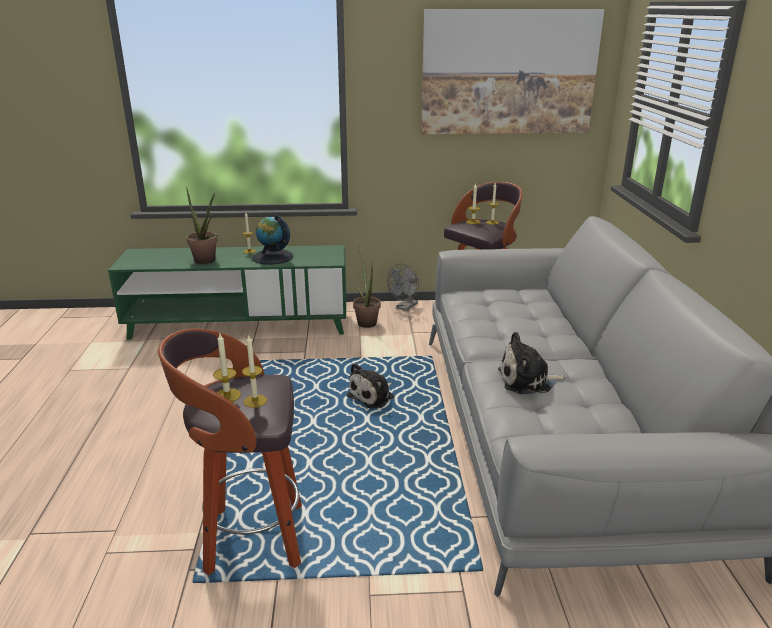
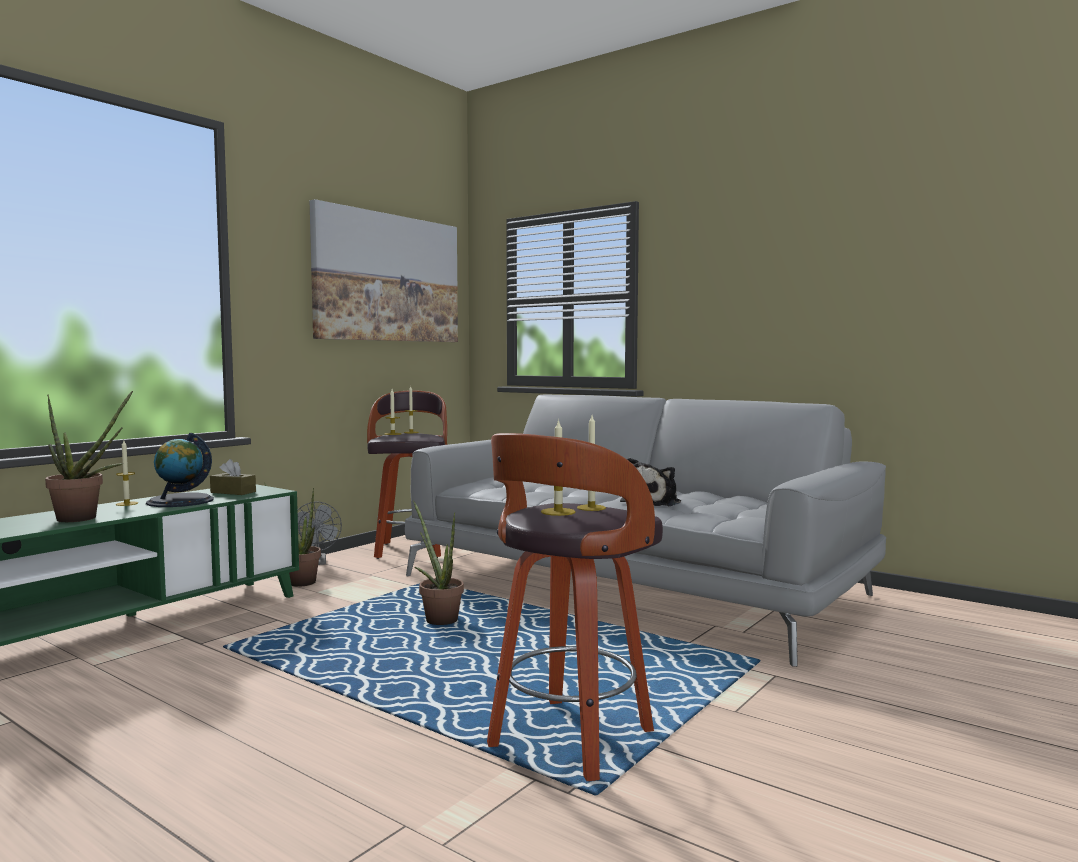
camera: 50 degrees left, 20 degrees down
(313, 255) = (233, 492): none -> brown tissue box
(373, 396) = (438, 619): plush toy -> potted plant

